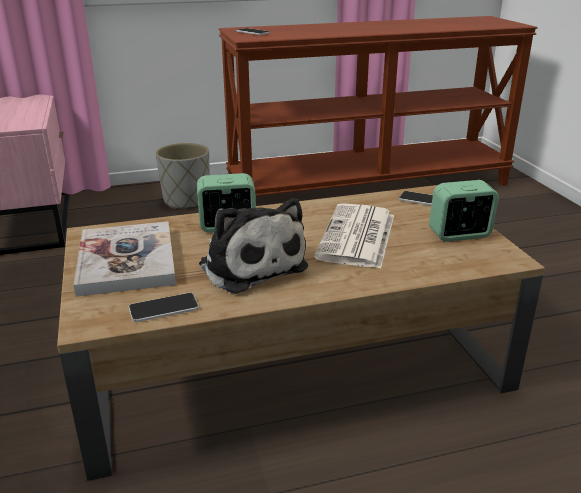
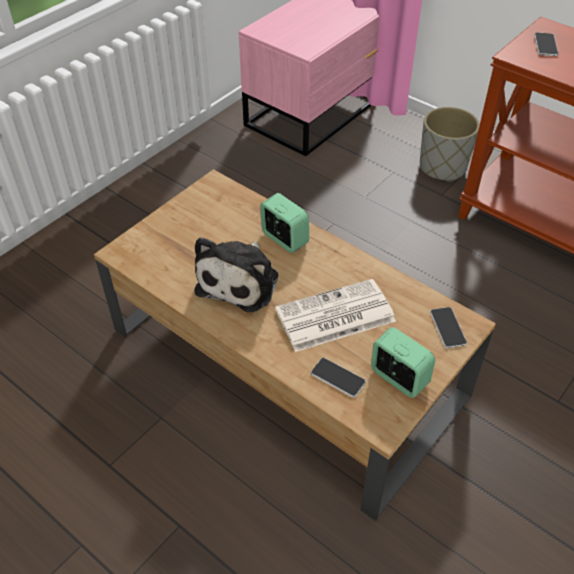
camera: 55 degrees right, 20 degrees up
(127, 261) = (196, 222): book -> none
(164, 308) = (157, 273): phone -> phone (338, 378)

